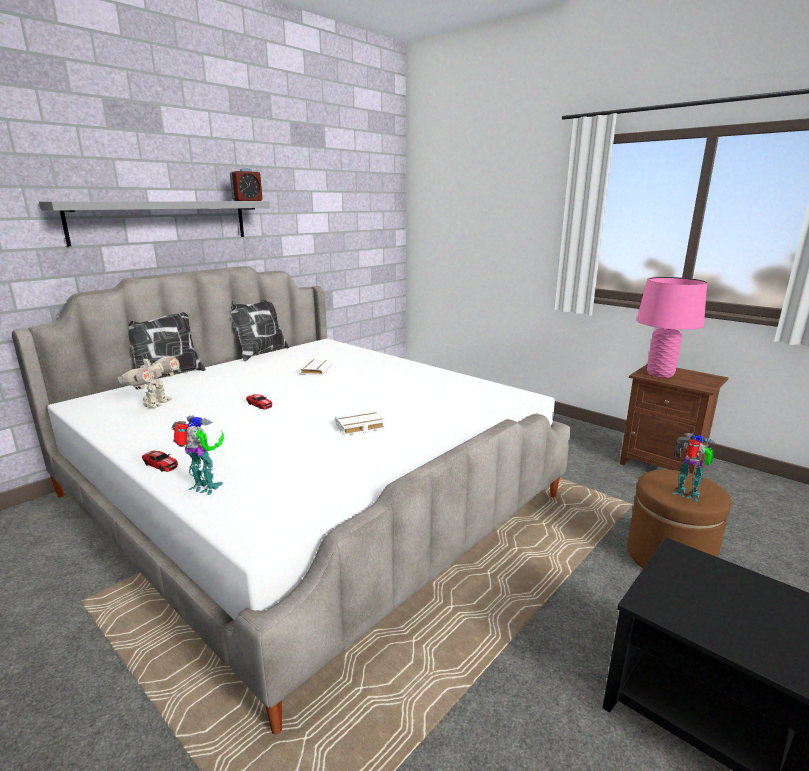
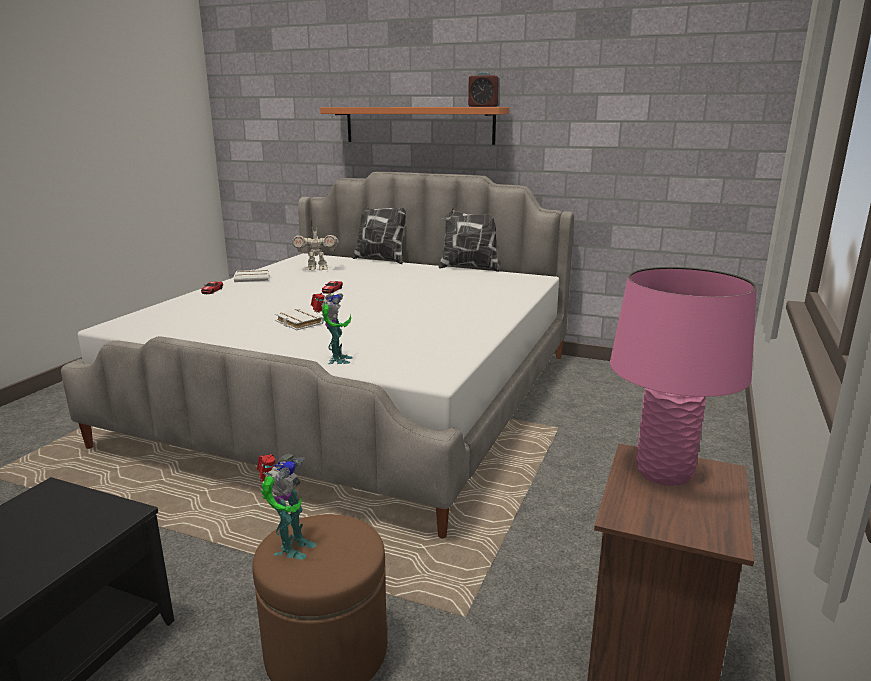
camera: 70 degrees right, 0 degrees up
(162, 221) = (418, 125): grey shelf -> orange shelf
(205, 489) = (177, 305): toy robot -> toy robot (336, 360)
(315, 370) = (439, 289): white book -> white book (253, 279)

